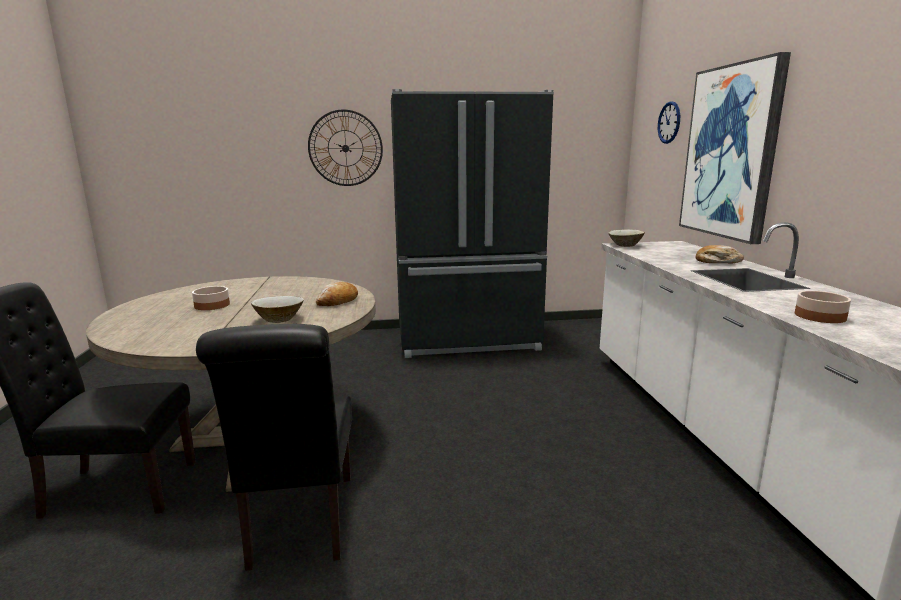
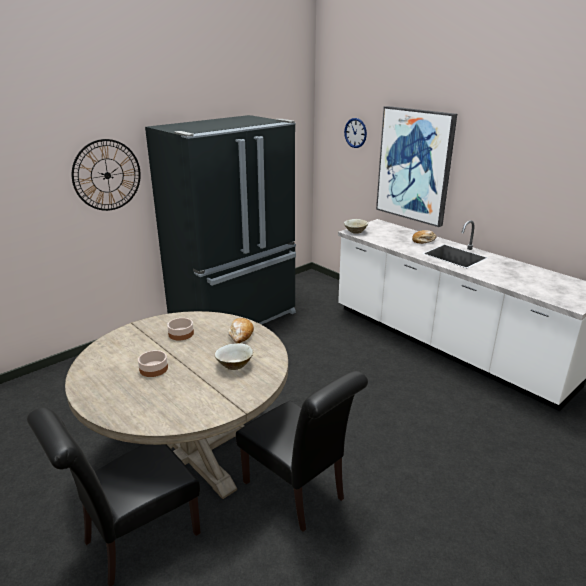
camera: 35 degrees left, 10 degrees up
(820, 316) = (515, 281): bowl -> bowl (181, 334)

